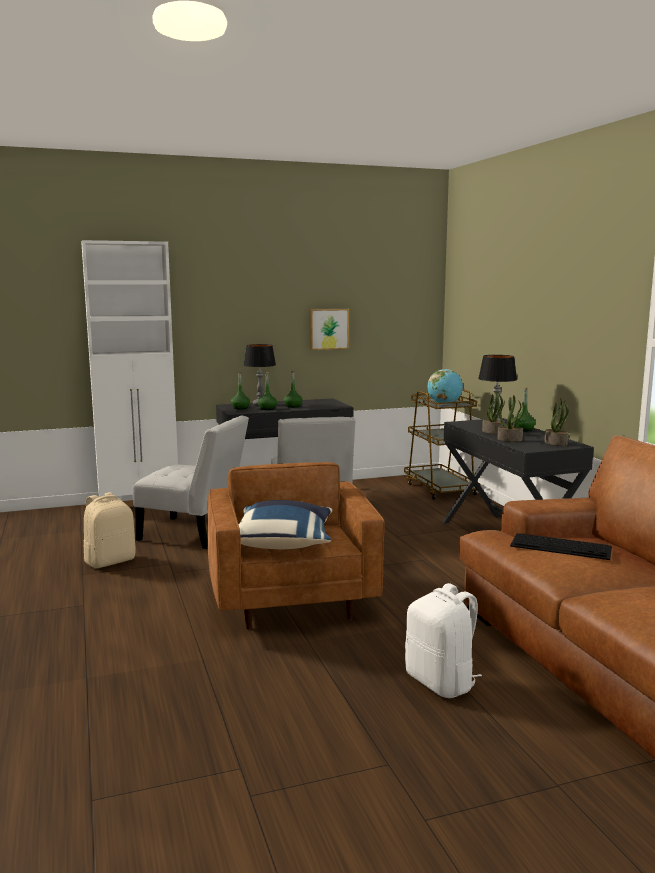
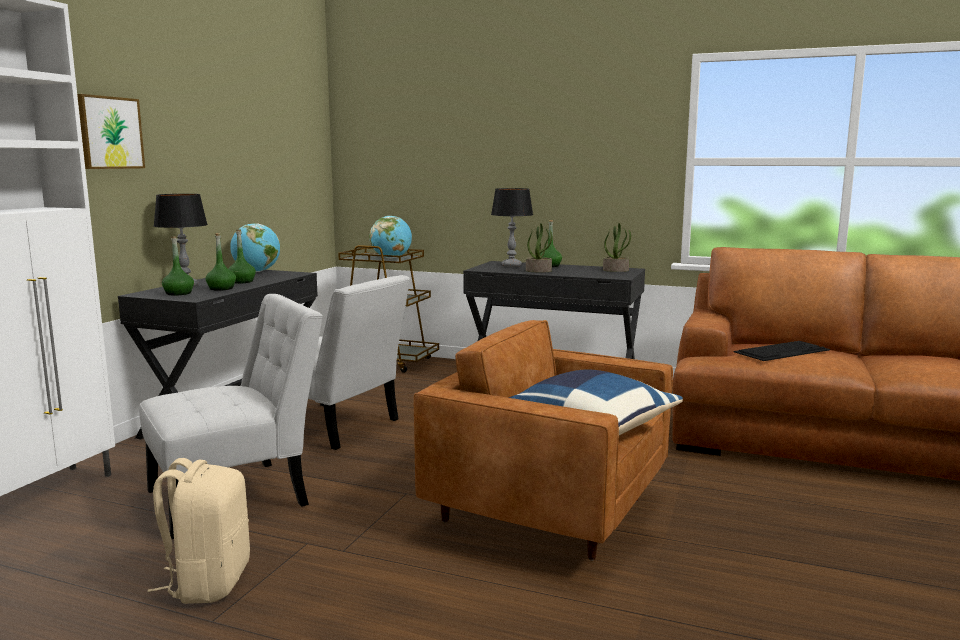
camera: 50 degrees left, 0 degrees up
(326, 401) = (256, 271): none -> globe
(328, 329) = (235, 171): picture -> picture (108, 133)
(441, 682) = (817, 511): white backpack -> none
(510, 439) = (577, 273): potted plant -> none

